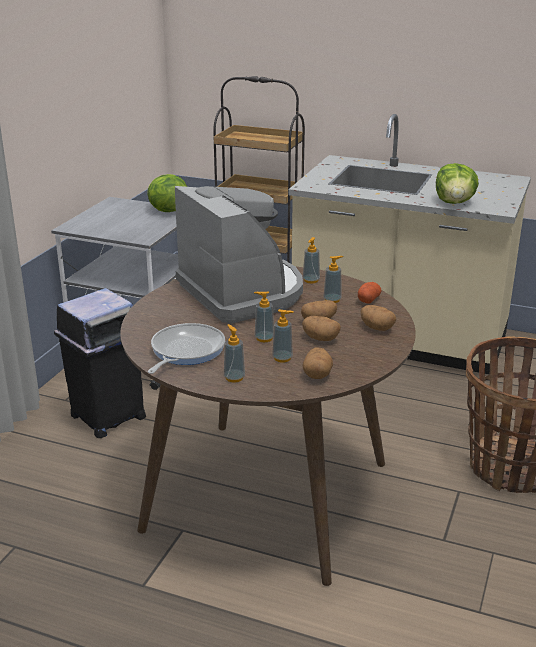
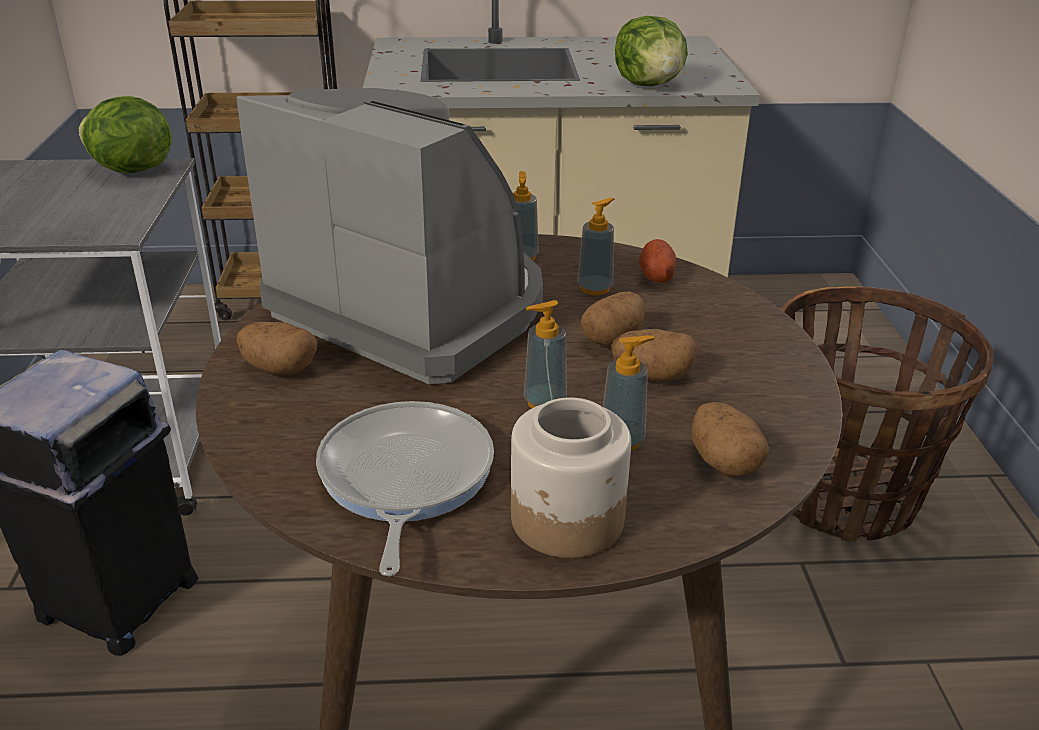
camera: 25 degrees left, 5 degrees up
(234, 378) = (567, 521): soap dispenser -> jar
(376, 328) = (726, 328): potato -> potato (279, 369)

